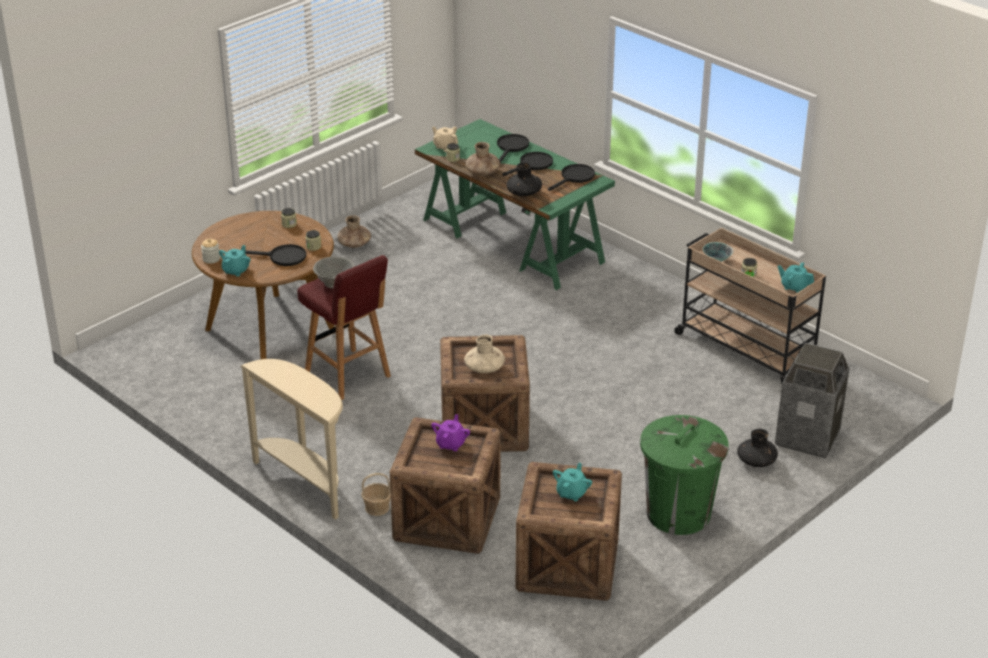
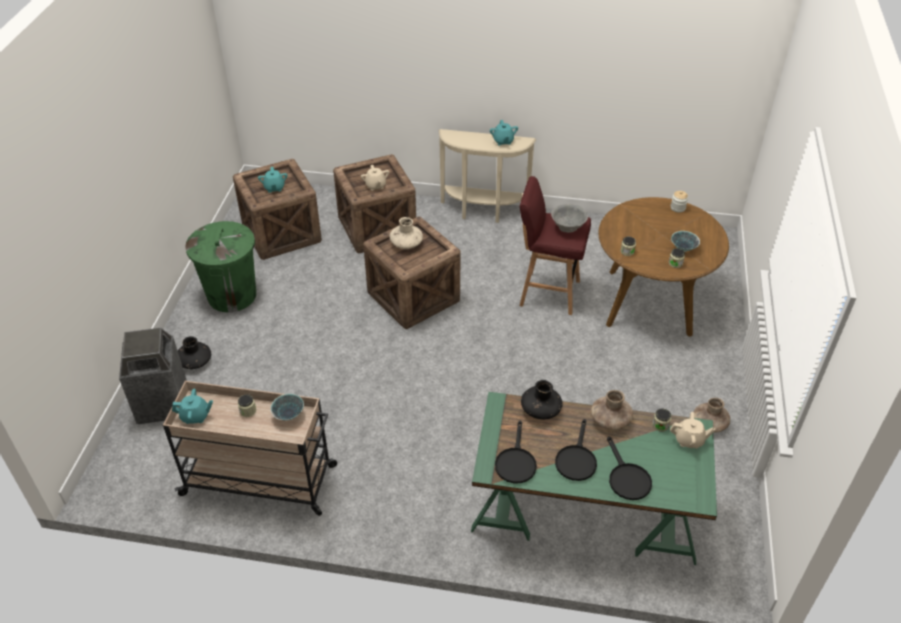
camera: 145 degrees right, 10 degrees up
(236, 270) = (647, 207): turquoise teapot -> turquoise teapot (503, 141)
(264, 231) = (683, 248): none -> bowl
(282, 257) = (634, 232): black frying pan -> none
(377, 508) = (425, 217): basket -> none
(451, 444) = (375, 185): purple teapot -> beige teapot

